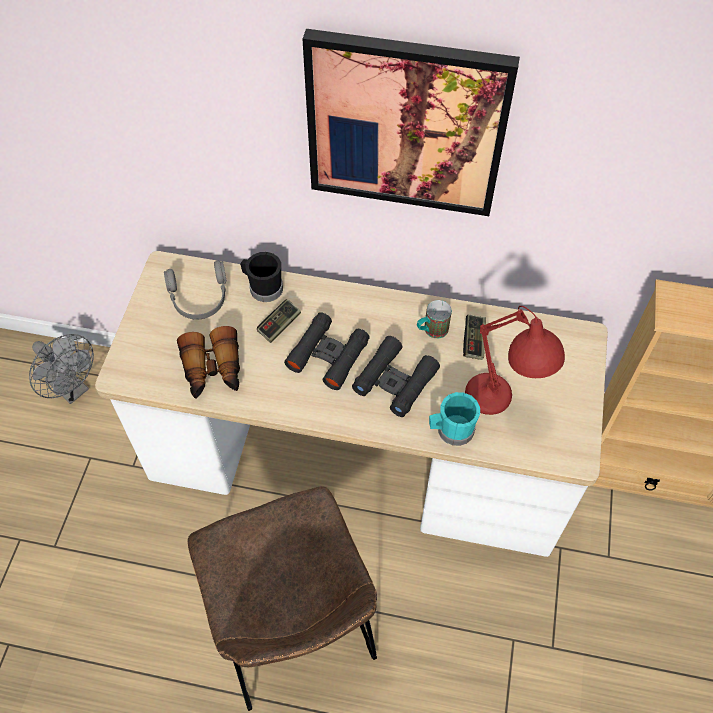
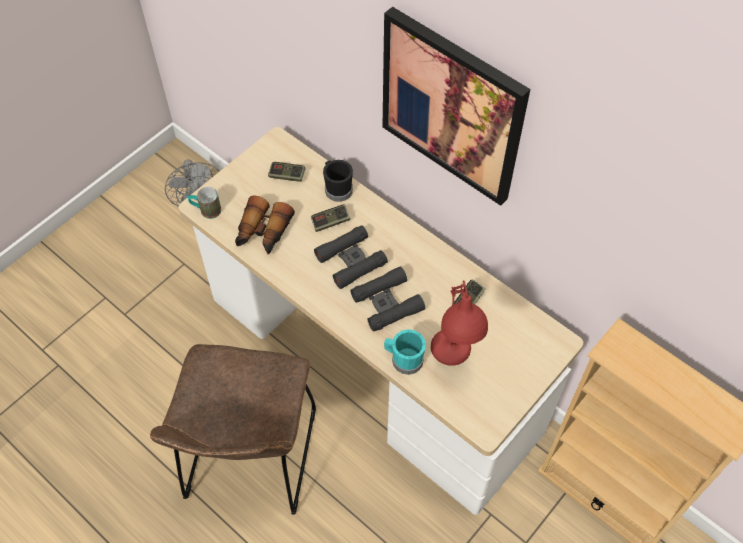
camera: 30 degrees right, 0 degrees up
(199, 298) = (287, 176): grey headphones -> game controller
(431, 331) = (440, 279): mug -> mug (206, 210)

